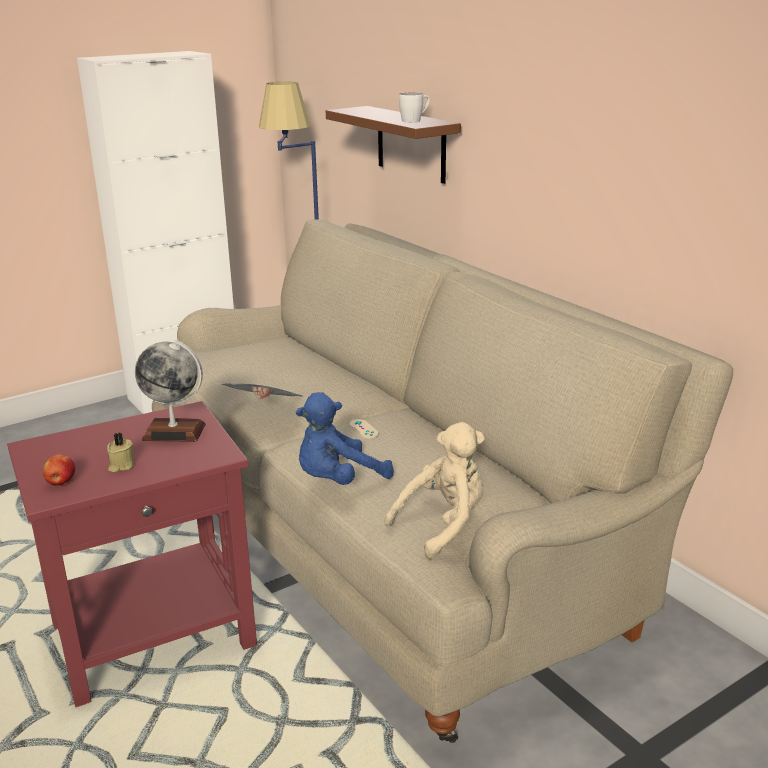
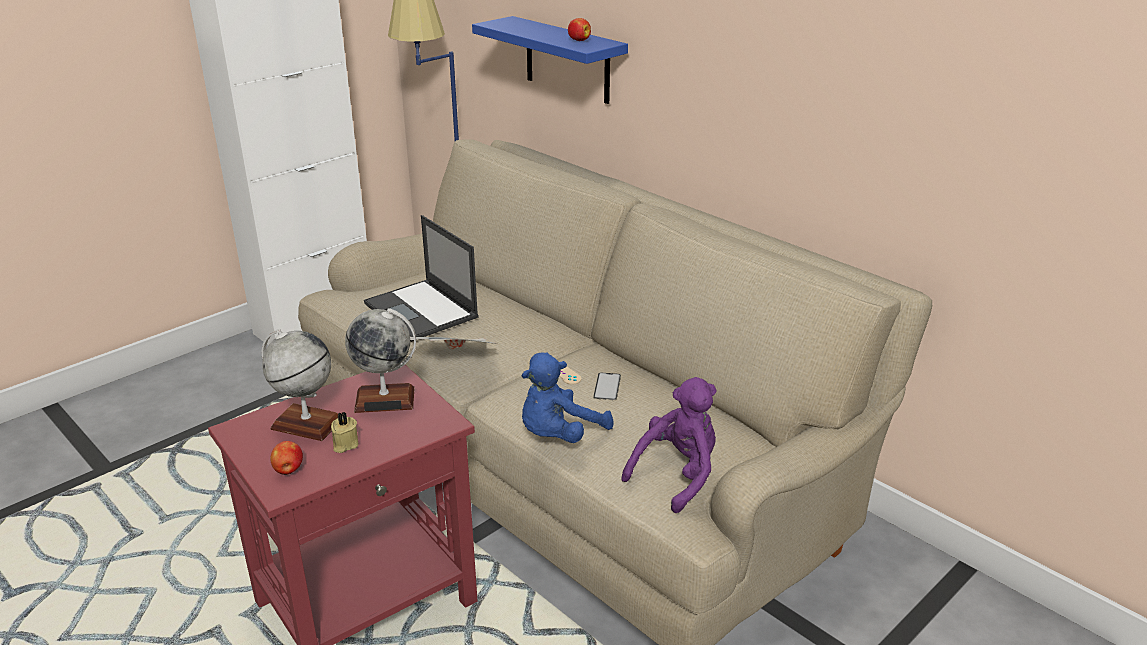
camera: 10 degrees left, 5 degrees up
(94, 446) = (306, 423): none -> globe
(249, 369) = (422, 311): none -> laptop
(401, 443) = (607, 387): none -> phone
(411, 144) = (567, 60): brown shelf -> blue shelf
(415, 120) = (578, 40): white mug -> apple
(443, 525) = (677, 475): beige plush toy -> purple plush toy

